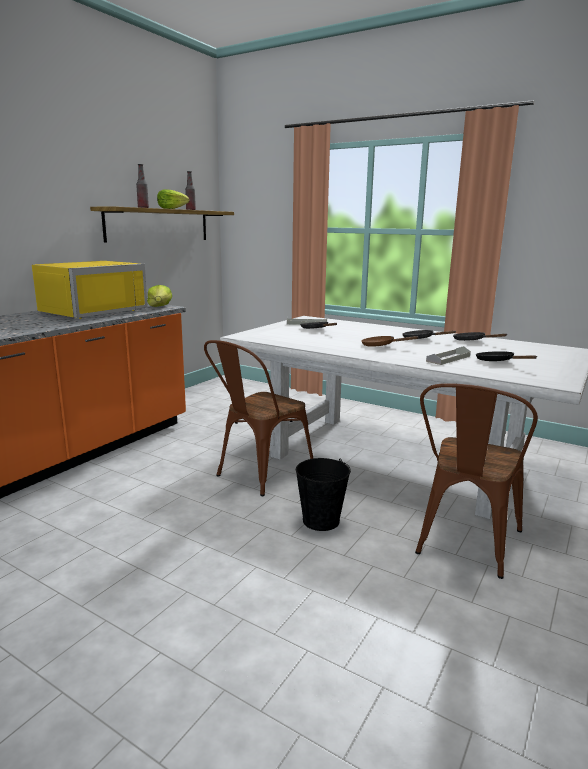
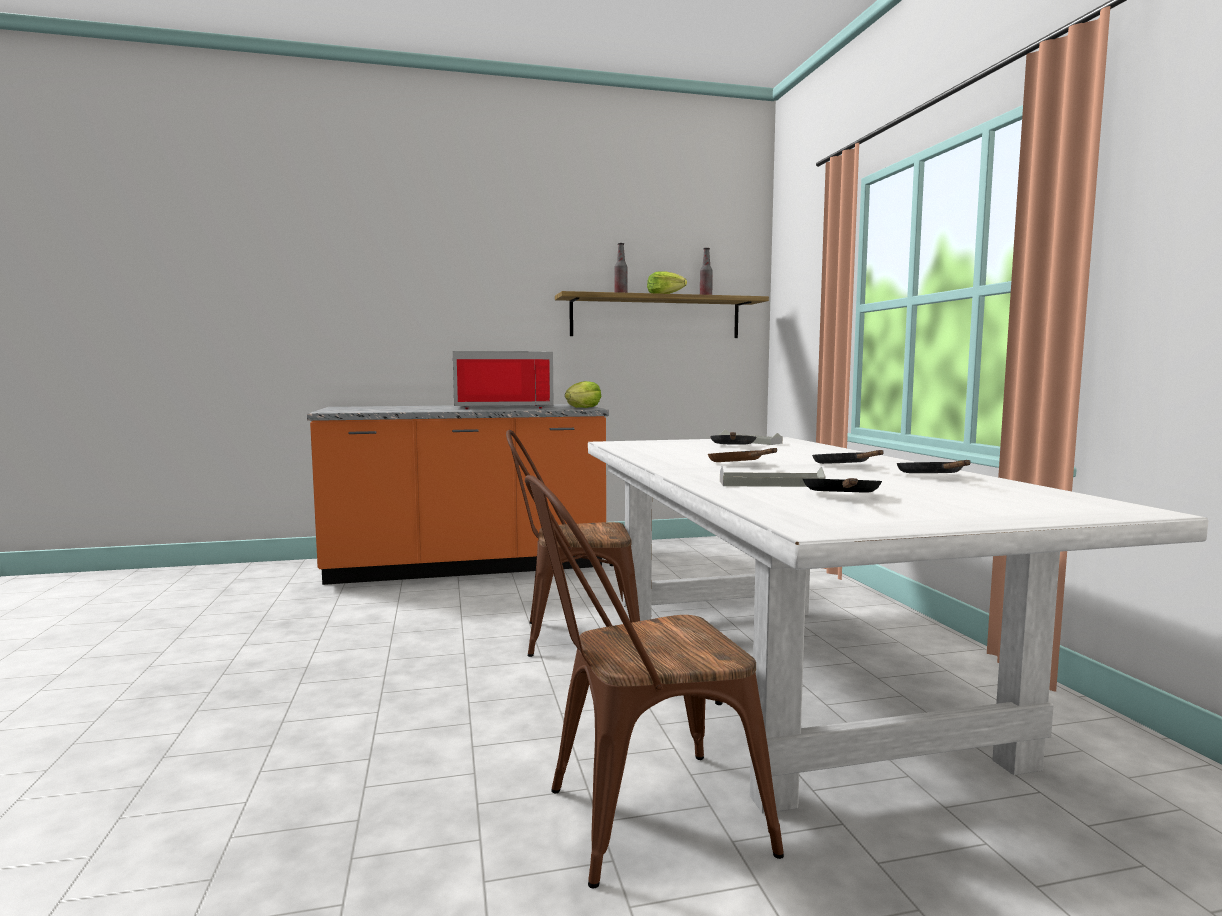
camera: 45 degrees right, 10 degrees down
(90, 311) = (503, 407): yellow microwave -> red microwave
(320, 520) = (529, 703): black bucket -> none

